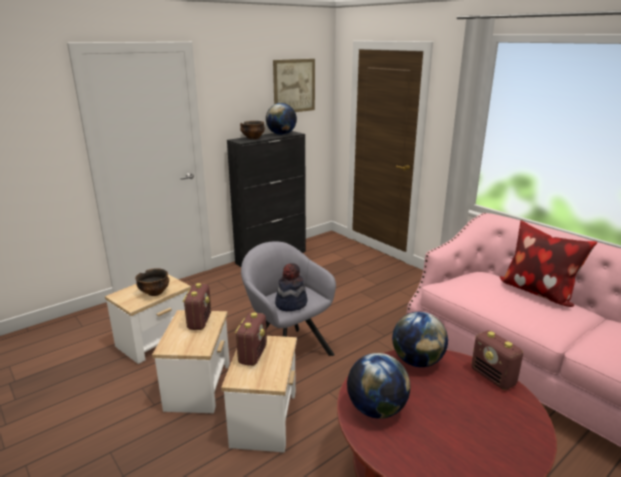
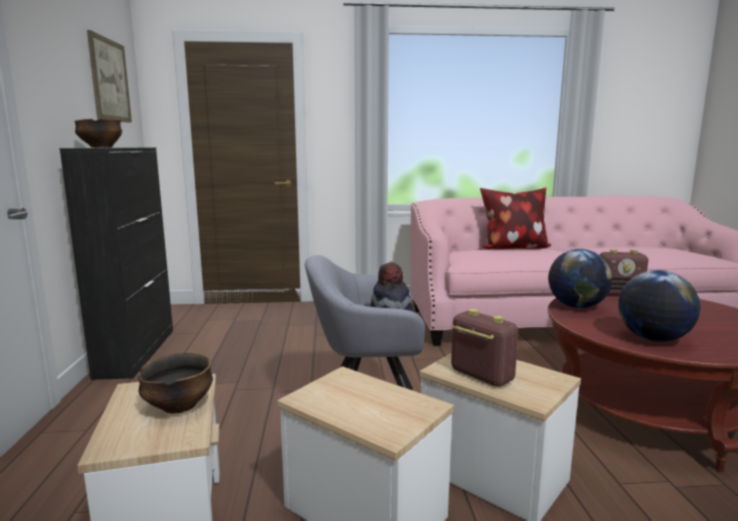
camera: 55 degrees left, 10 degrees down
(199, 321) = (343, 390): radio -> none
(281, 134) = (127, 147): globe -> none

